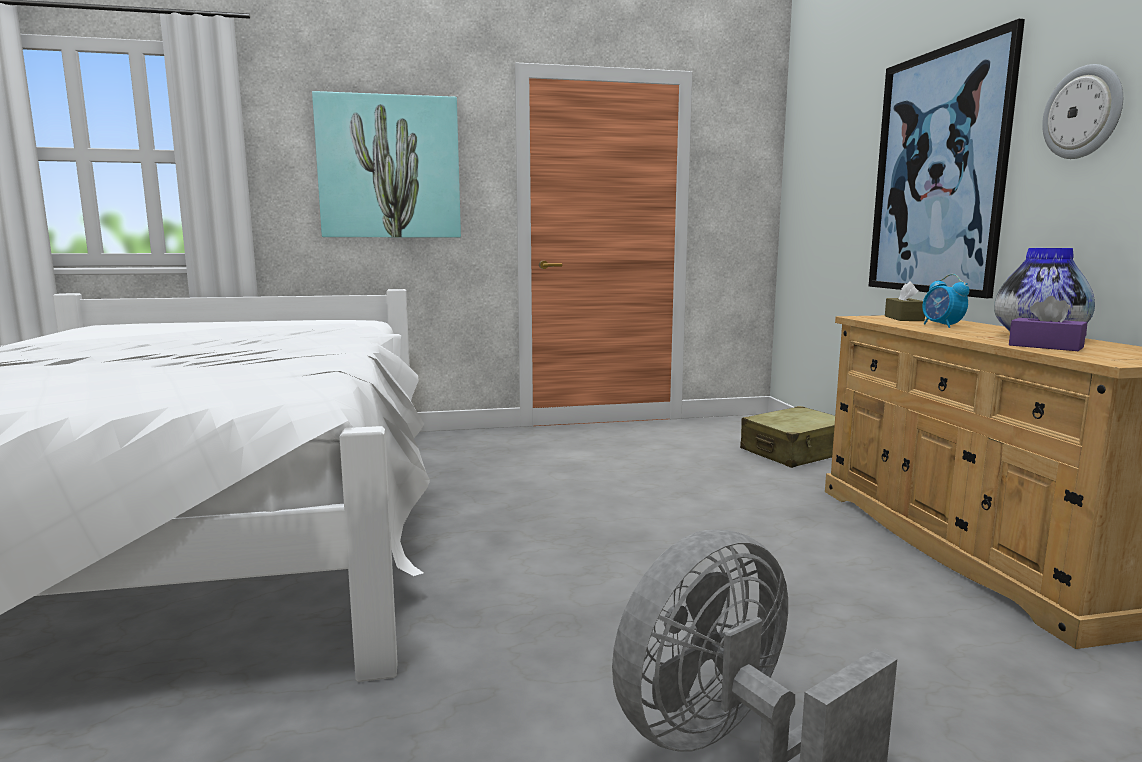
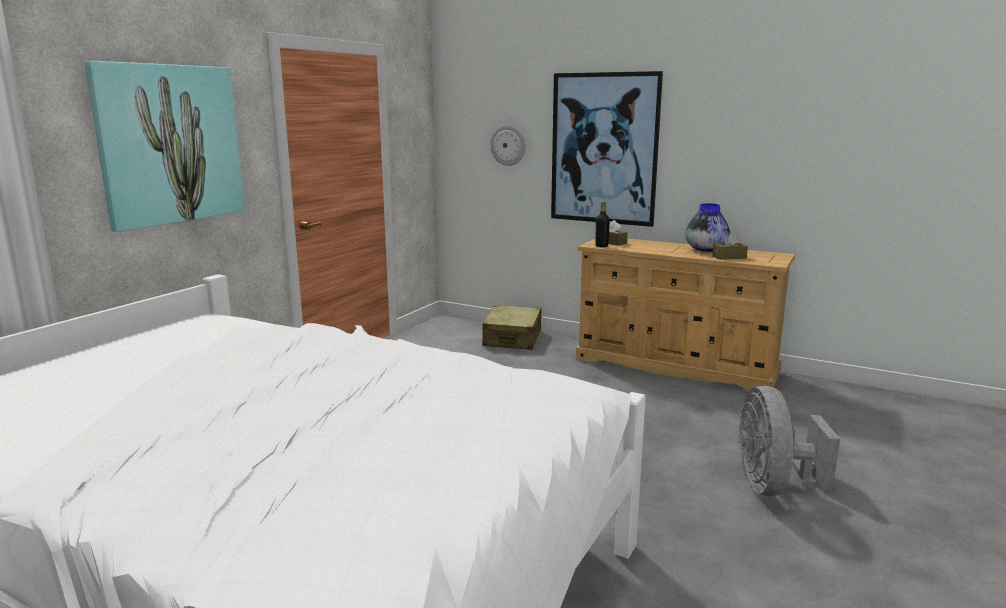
camera: 50 degrees left, 5 degrees up
(869, 319) = (601, 246): none -> black bottle
(942, 326) = (648, 247): alarm clock -> none
(1045, 346) = (729, 257): purple tissue box -> brown tissue box
(1083, 112) = (704, 131): wall clock -> wall clock (508, 145)

